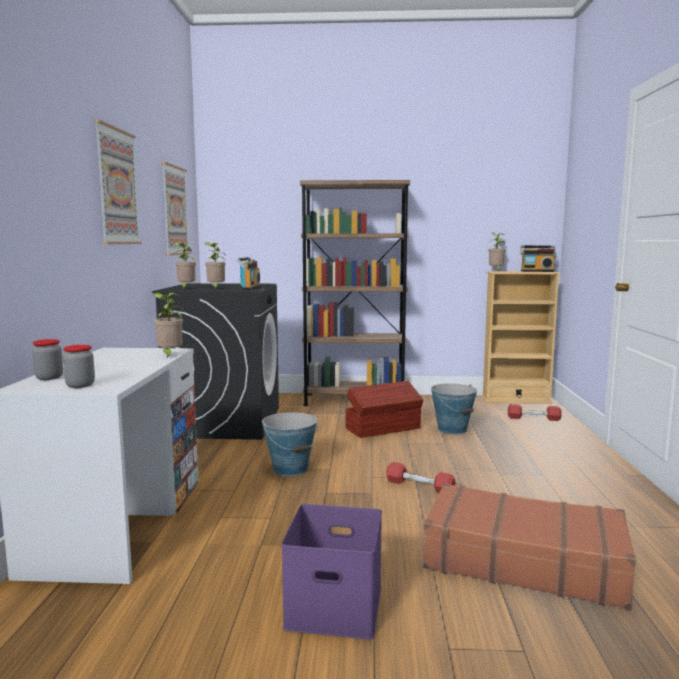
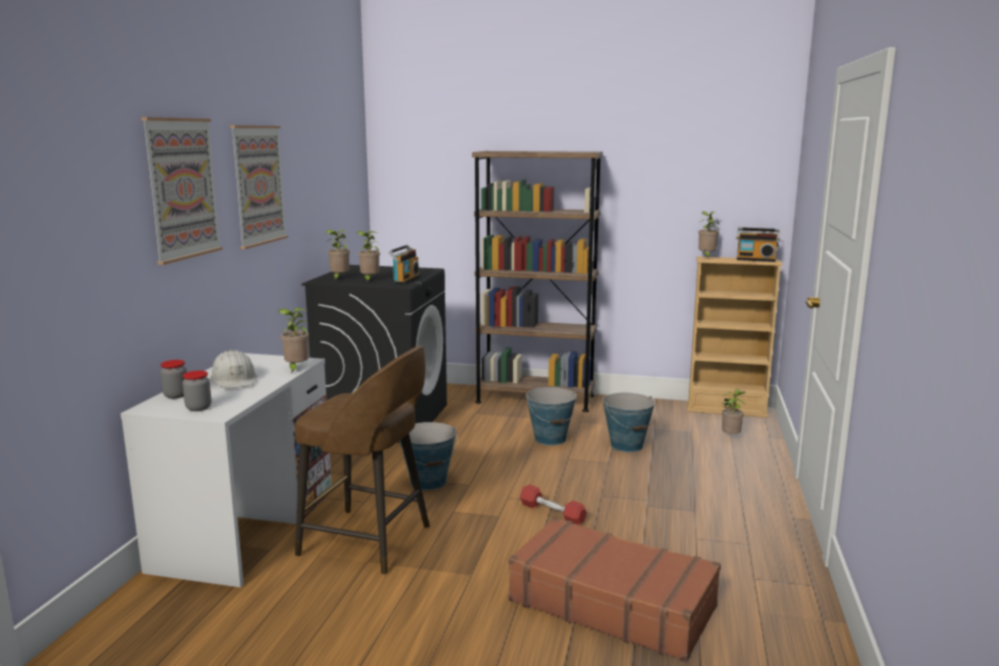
camera: 10 degrees right, 5 degrees up
(108, 364) = (234, 379): none -> white hard hat
(174, 211) = (334, 188): picture -> picture (182, 188)
(254, 525) = (368, 541): none -> brown stool
(332, 607) = (407, 628): purple storage box -> none
(384, 428) = (550, 439): brown storage box -> bucket
(533, 418) = (731, 437): red dumbbell -> potted plant

